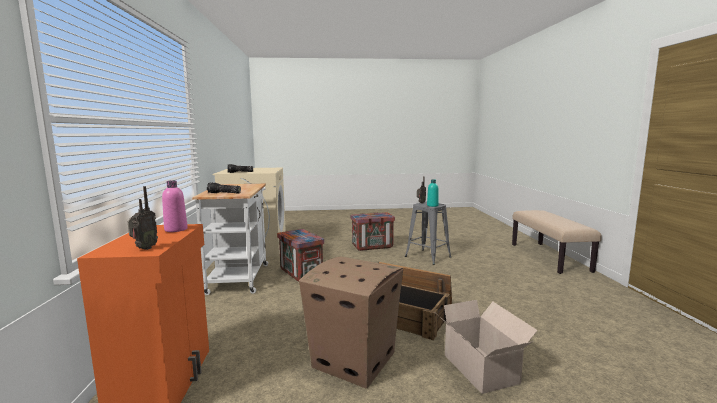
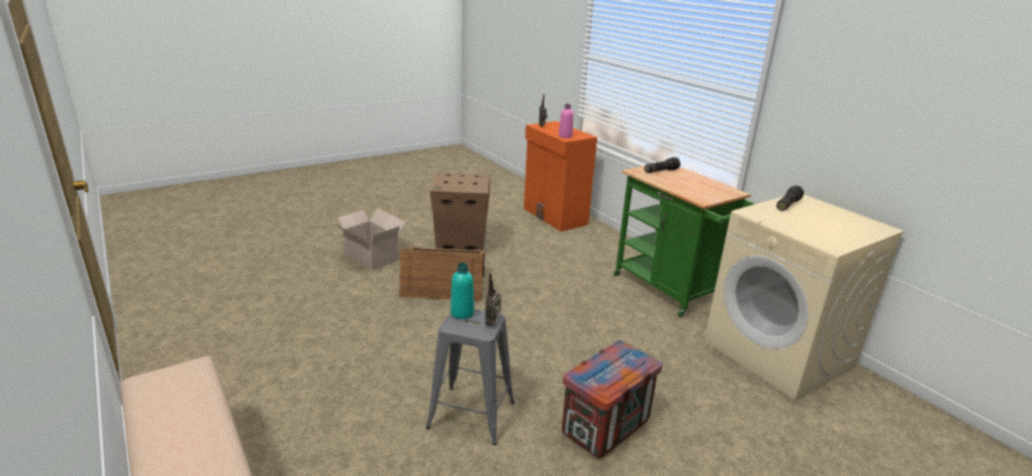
camera: 150 degrees right, 15 degrees up
(239, 276) = (671, 291): white cart -> green cart
(301, 273) = (617, 315): crate -> none

